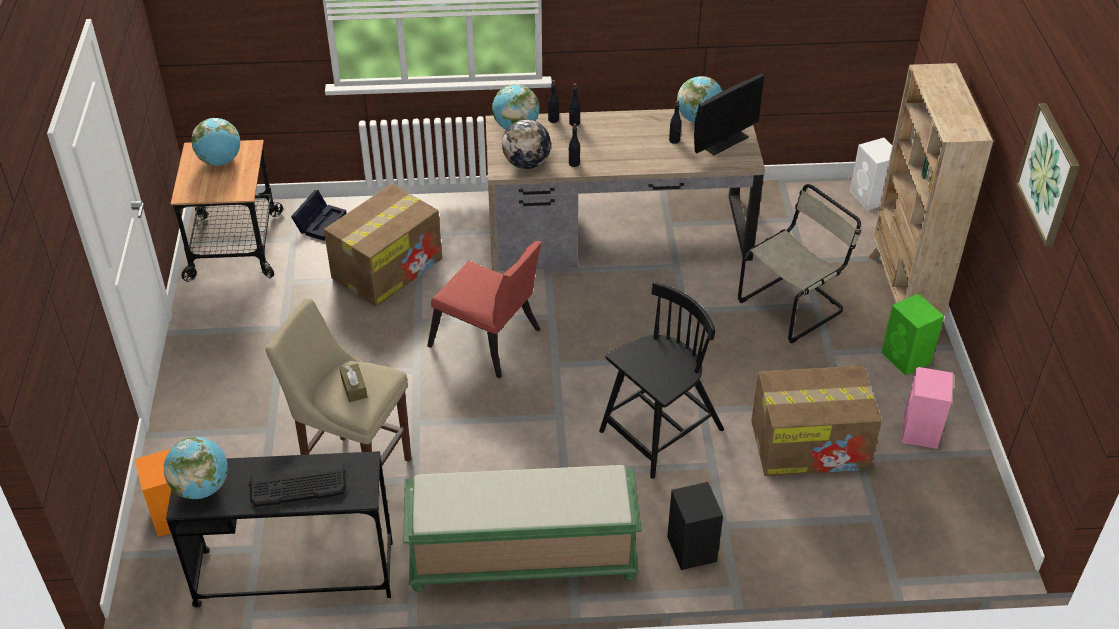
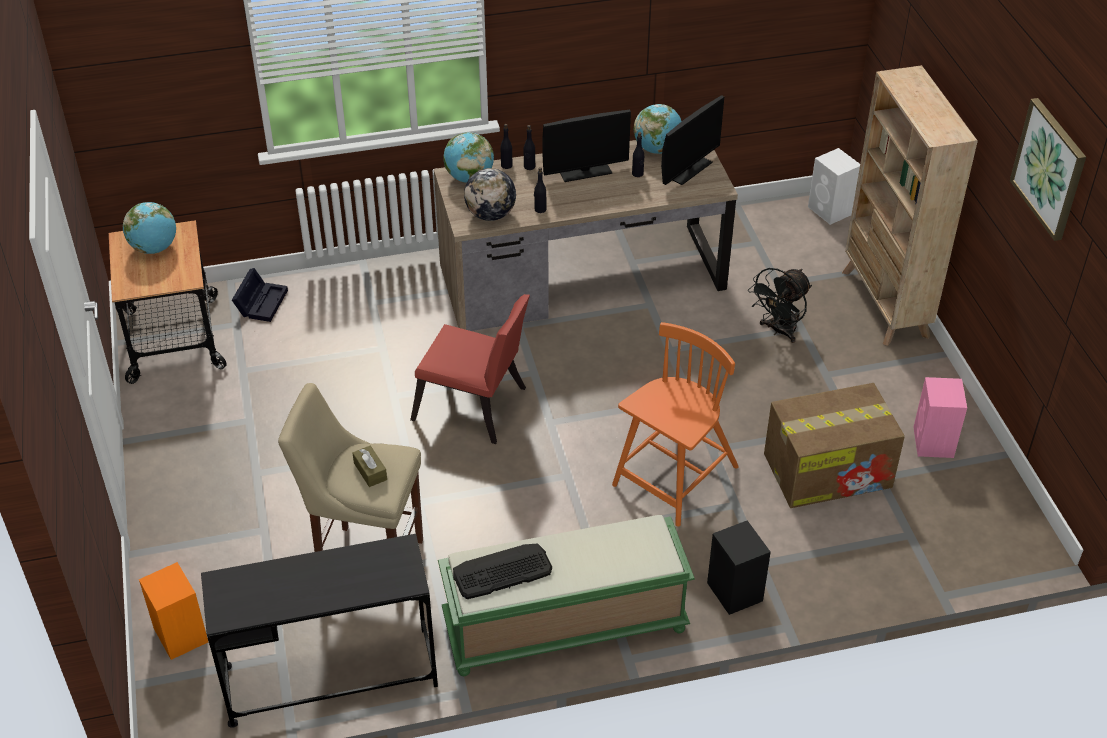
camera: 10 degrees left, 0 degrees up
(201, 487) = (236, 597): globe -> none
(297, 484) = (338, 579): keyboard -> keyboard (501, 571)
(388, 267) = (347, 342): cardboard box -> none
(625, 132) = (585, 171): none -> monitor
(660, 432) = (674, 478): black chair -> orange chair
(793, 305) = (779, 331): beige chair -> black fan
(906, 358) = (903, 371): green speaker -> none

